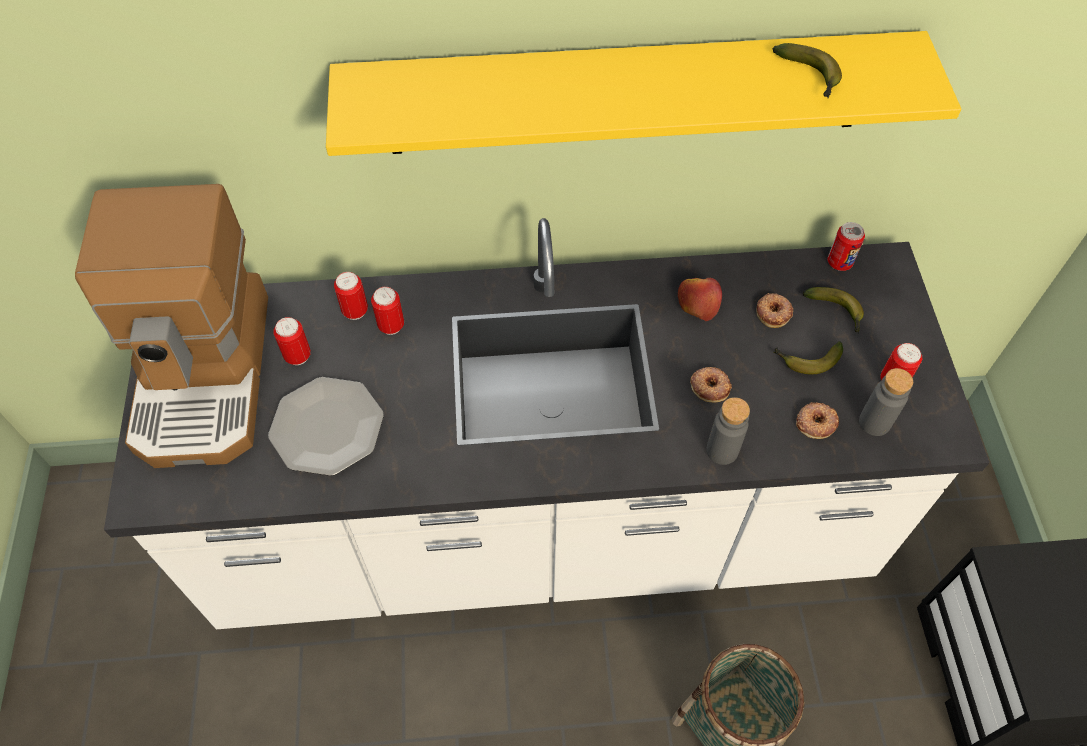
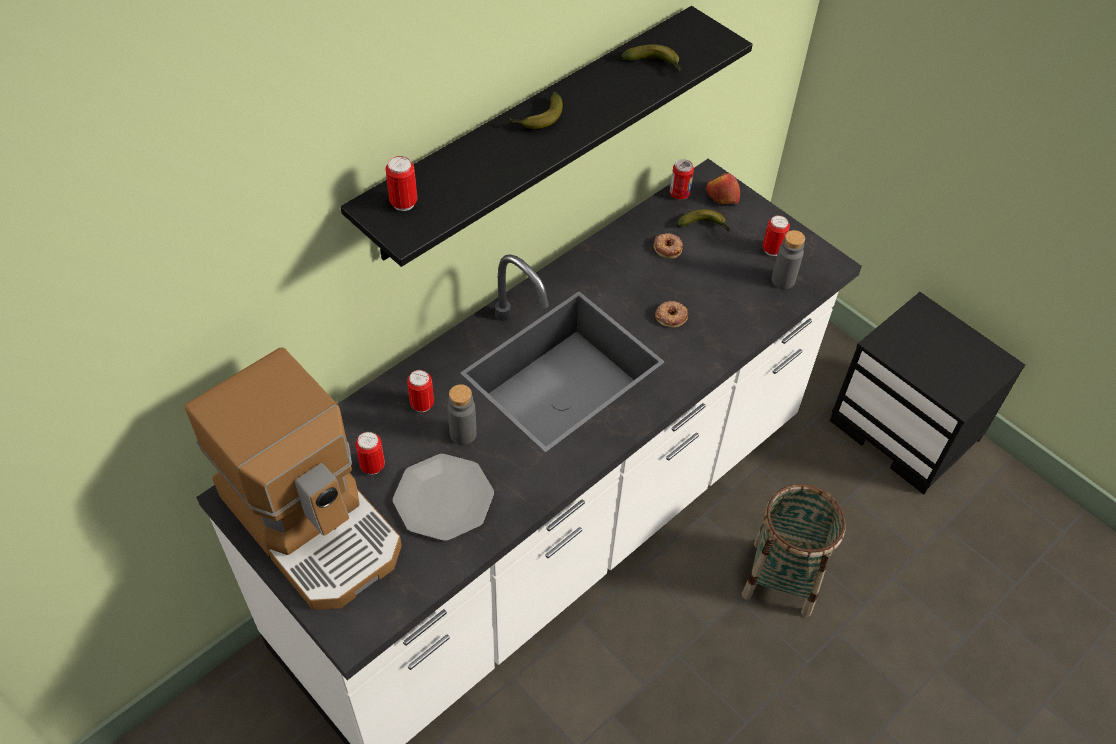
camera: 40 degrees left, 5 degrees down
(355, 311) = (385, 410): can -> can (403, 203)
(627, 94) = (530, 133): yellow shelf -> black shelf
(698, 303) = (616, 268): apple -> apple (721, 196)
(722, 450) = (713, 350): grey bottle -> grey bottle (463, 434)
(806, 361) = (713, 266): banana -> banana (538, 119)
(816, 422) = (751, 300): donut -> none

